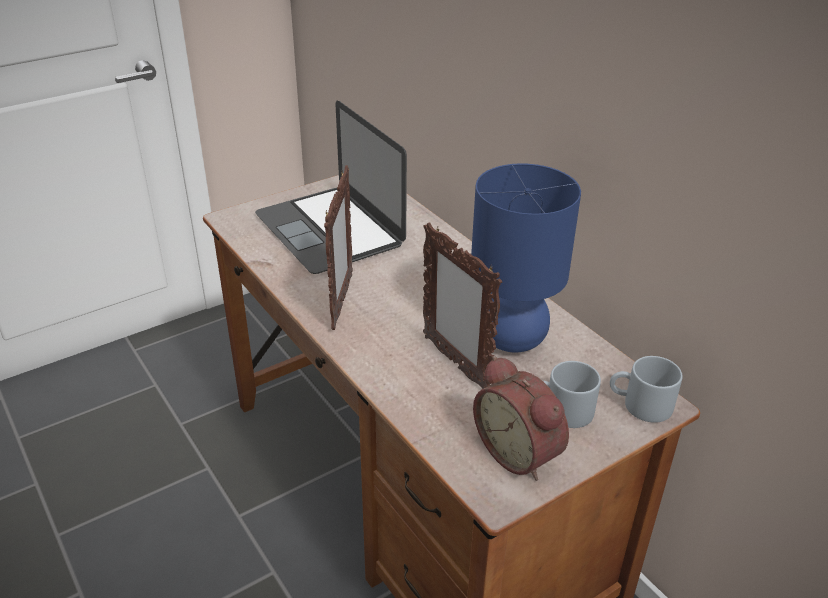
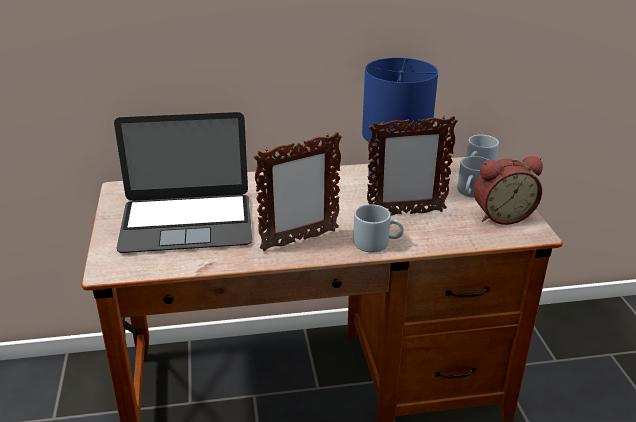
camera: 65 degrees left, 5 degrees down
(341, 302) = (299, 240): picture frame -> picture frame turned 120 degrees clockwise
(373, 357) = (377, 242): none -> grey mug

